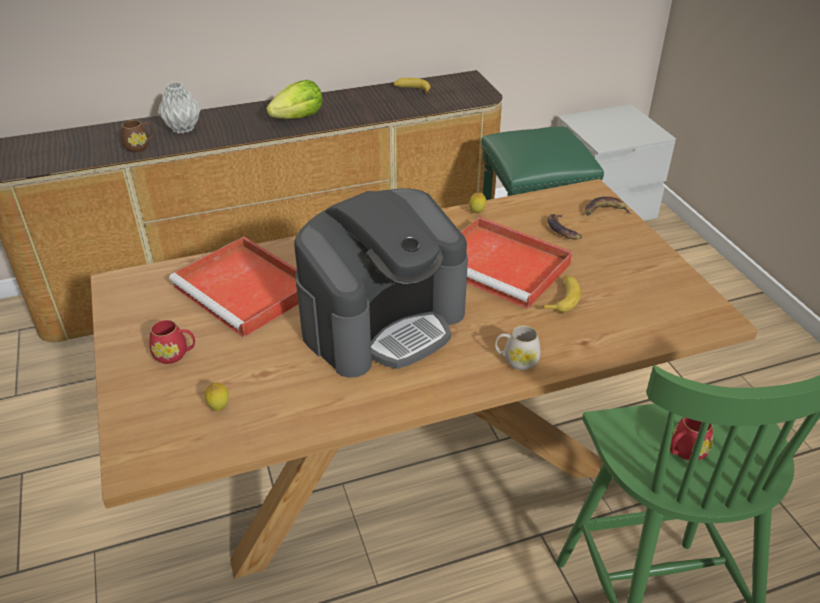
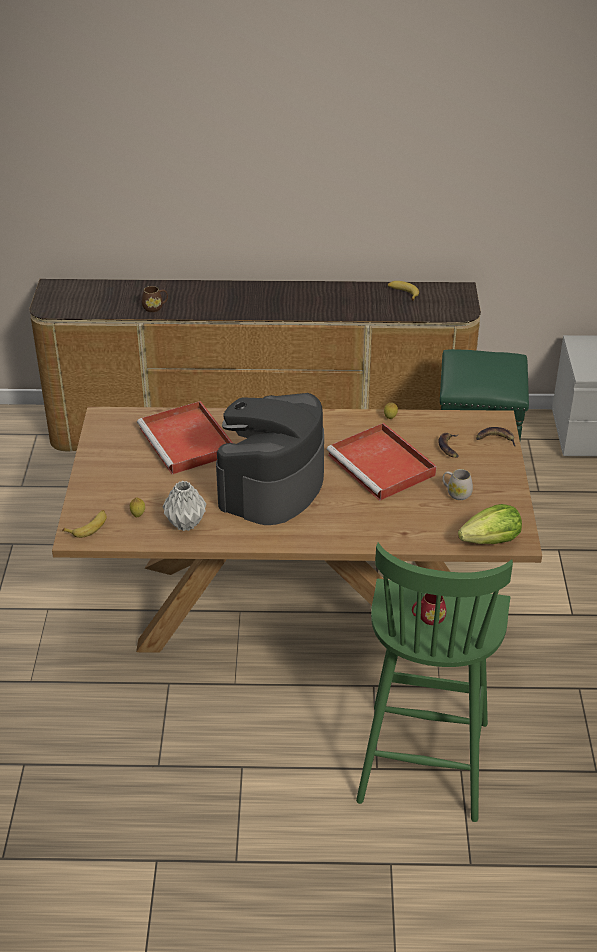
camera: 20 degrees right, 0 degrees up
(175, 354) = (123, 475): red mug -> none
(182, 128) = (193, 296): grey vase -> grey vase (185, 523)
(298, 118) = (291, 304): lettuce -> lettuce (491, 541)
(383, 321) = (271, 486): coffee machine -> coffee machine turned 135 degrees clockwise
(516, 360) = (347, 533): white mug -> white mug (456, 493)
(562, 298) = (410, 499): banana -> banana (88, 527)

